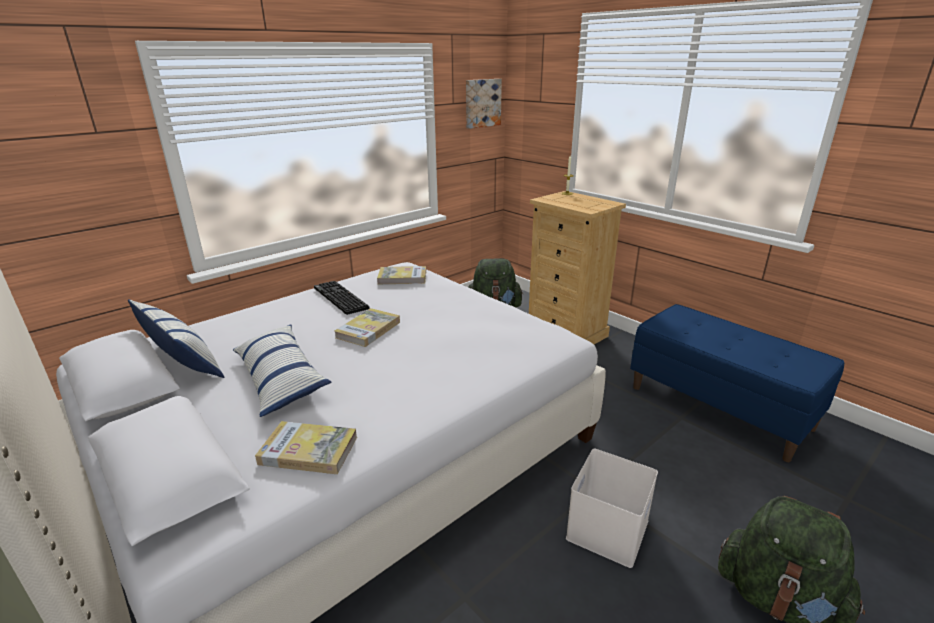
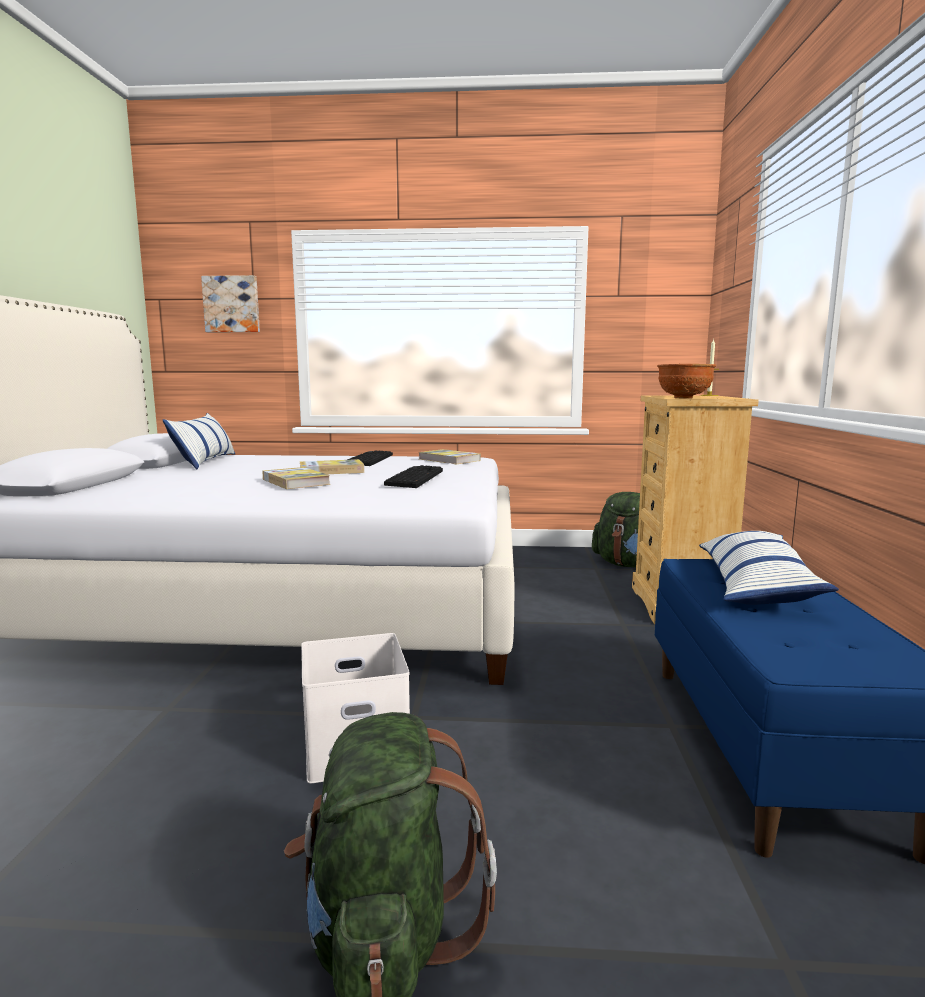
camera: 45 degrees right, 15 degrees down
(280, 379) = (216, 475): pillow -> pillow (755, 585)
(308, 450) = (127, 495): book -> book (295, 482)
(466, 318) = (414, 478): none -> keyboard
(482, 103) = (665, 297): picture -> picture (232, 304)
(589, 208) = (684, 398): none -> brown bowl

